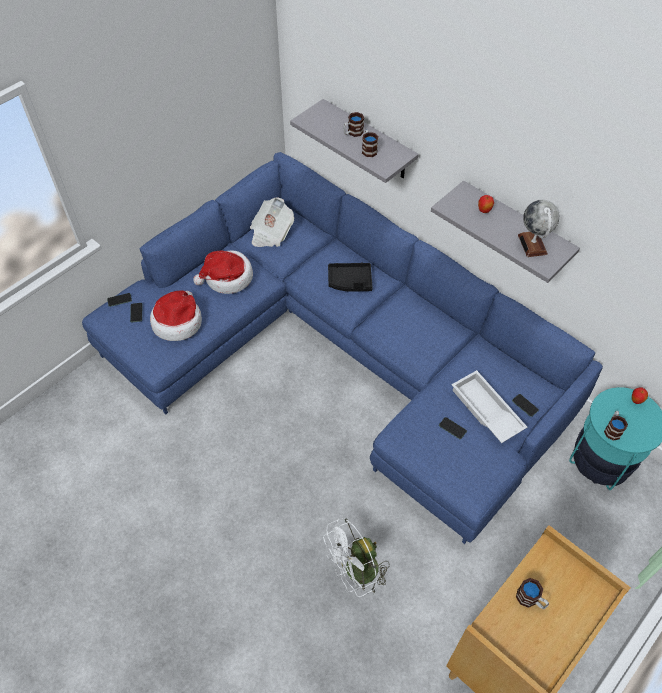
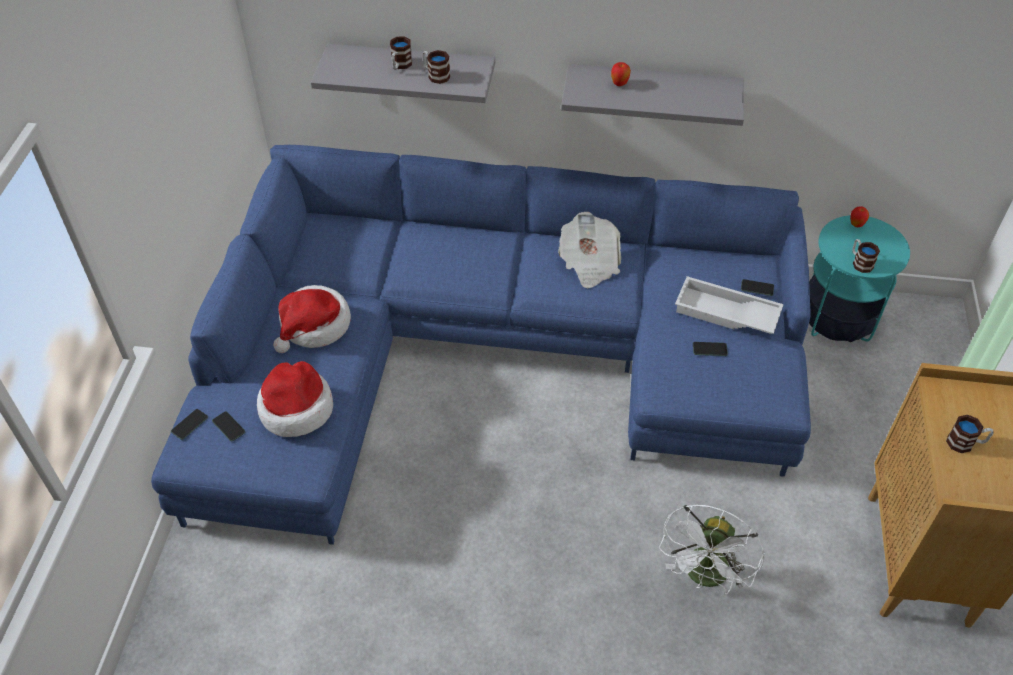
camera: 35 degrees left, 5 degrees down
(270, 233) = (322, 250): newspaper -> newspaper (589, 263)
(350, 281) = (466, 257): black tray -> none
(532, 244) = (697, 94): globe -> none

